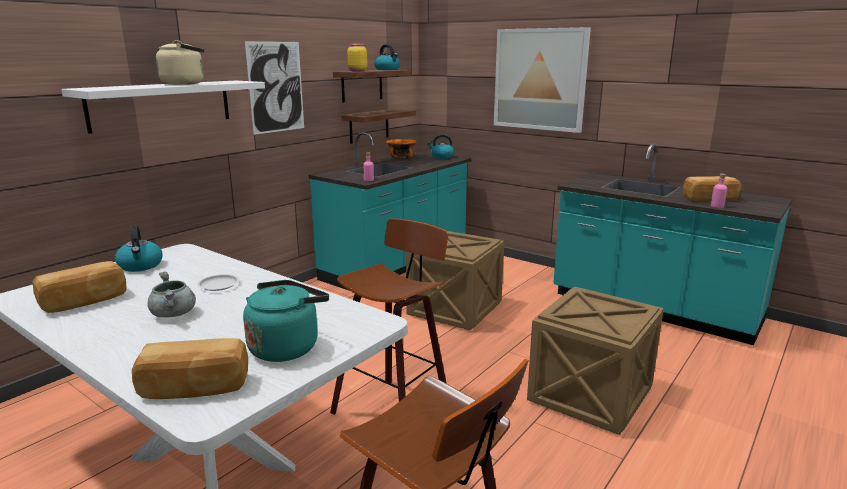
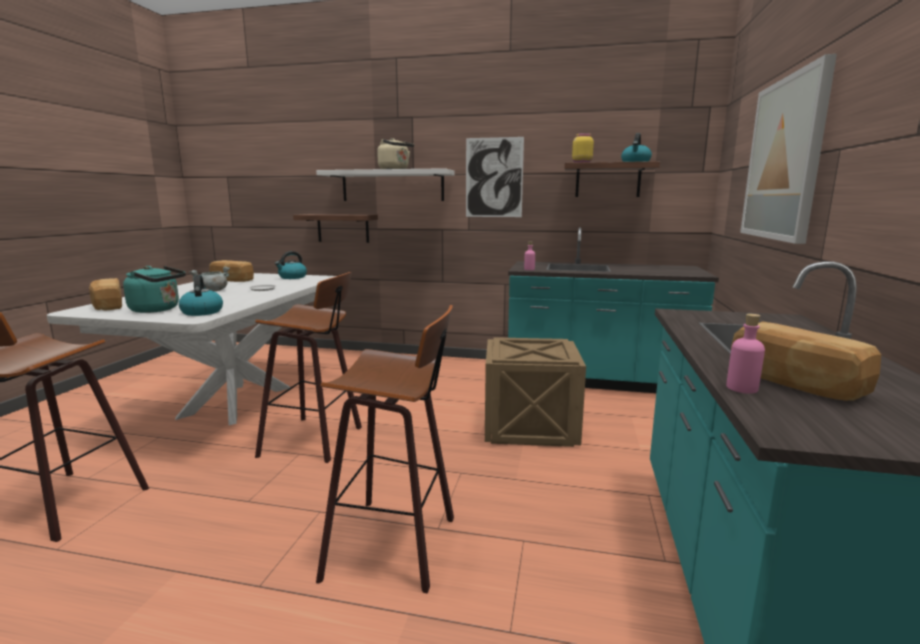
camera: 65 degrees right, 5 degrees down
(369, 126) = (614, 225): shelf -> shelf (343, 228)
(401, 157) = (648, 266): orange bowl -> none
(441, 157) = (689, 271): kettle -> kettle (202, 312)
(591, 394) = (397, 544): crate -> stool

